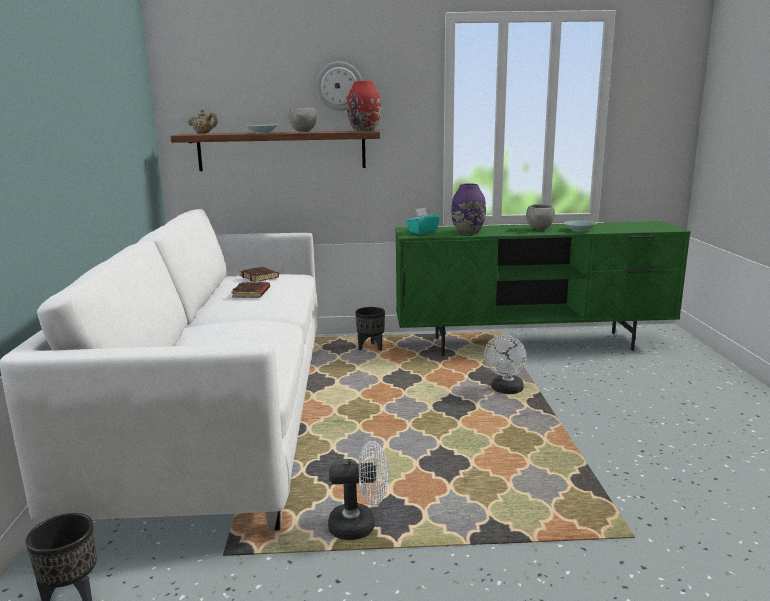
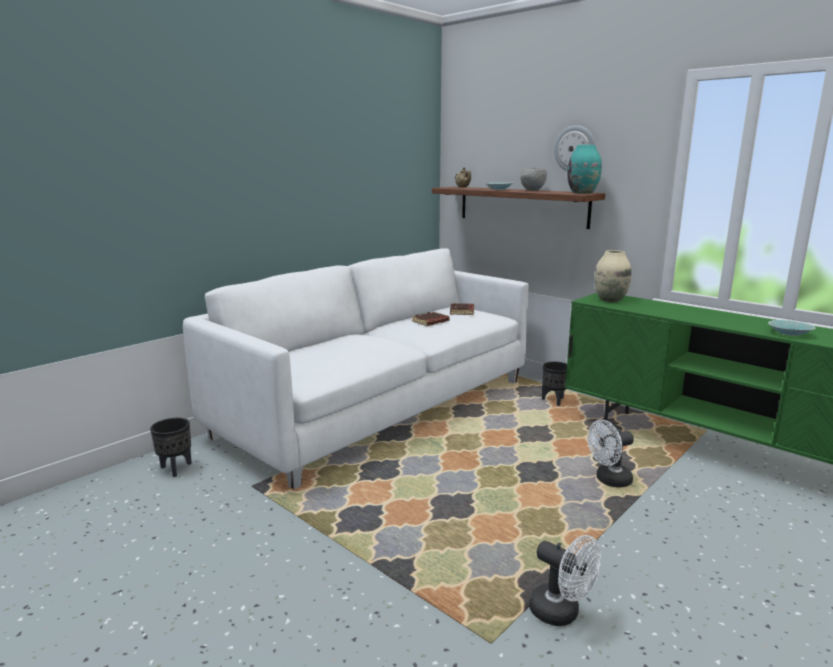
camera: 45 degrees right, 0 degrees up
(360, 525) = (334, 512): white fan -> white fan (561, 613)
(364, 131) = (582, 193): red vase -> turquoise vase
(422, 231) = (610, 299): turquoise tissue box -> beige vase
(467, 233) = (649, 309): purple vase -> none
(539, 229) = (740, 322): grey bowl -> none

